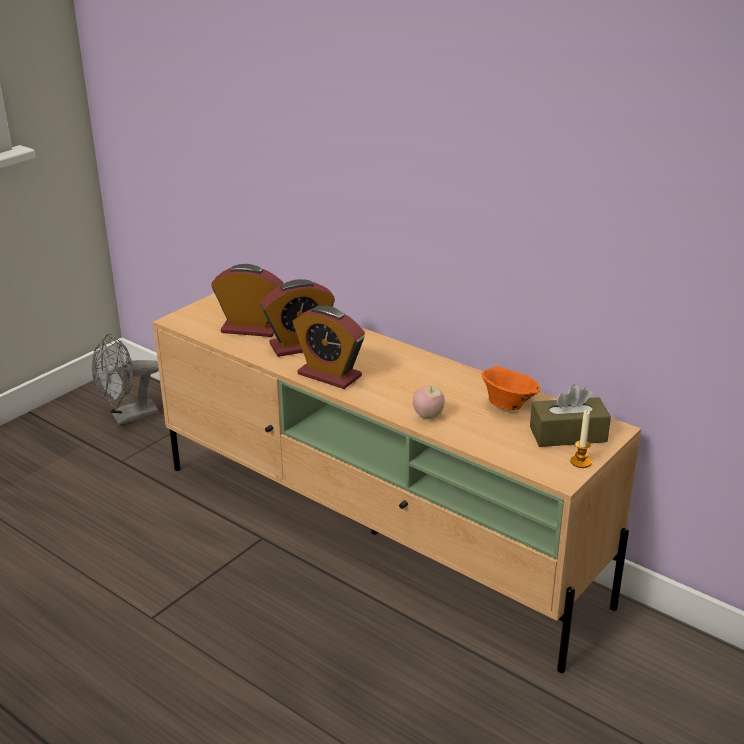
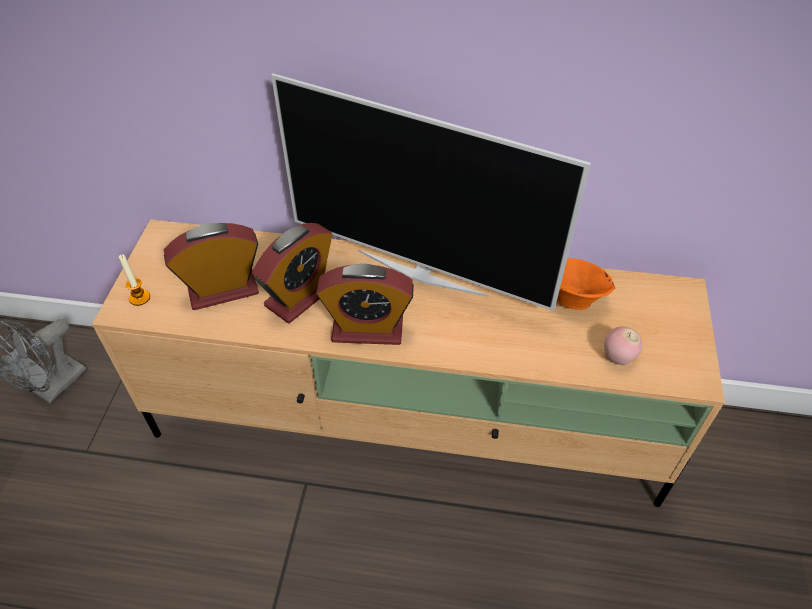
camera: 30 degrees left, 20 degrees up
(402, 358) = (422, 271): none -> television
(428, 416) = (513, 349): apple -> apple (618, 357)
(568, 434) = (655, 316): brown tissue box -> none
(580, 462) = (696, 350): candle -> candle (139, 298)

